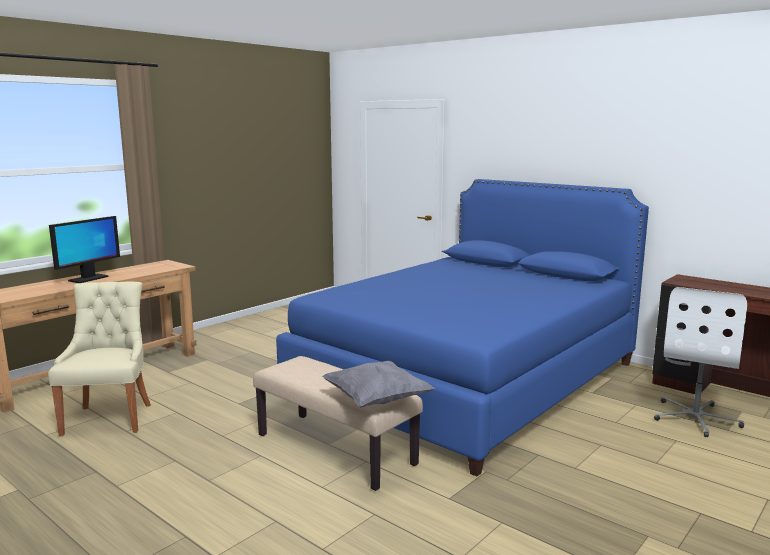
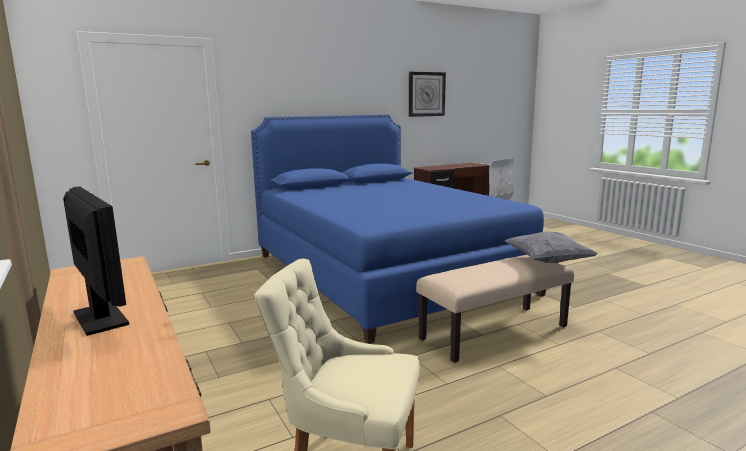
camera: 70 degrees left, 0 degrees up
(717, 163) = (426, 94): none -> wall clock

